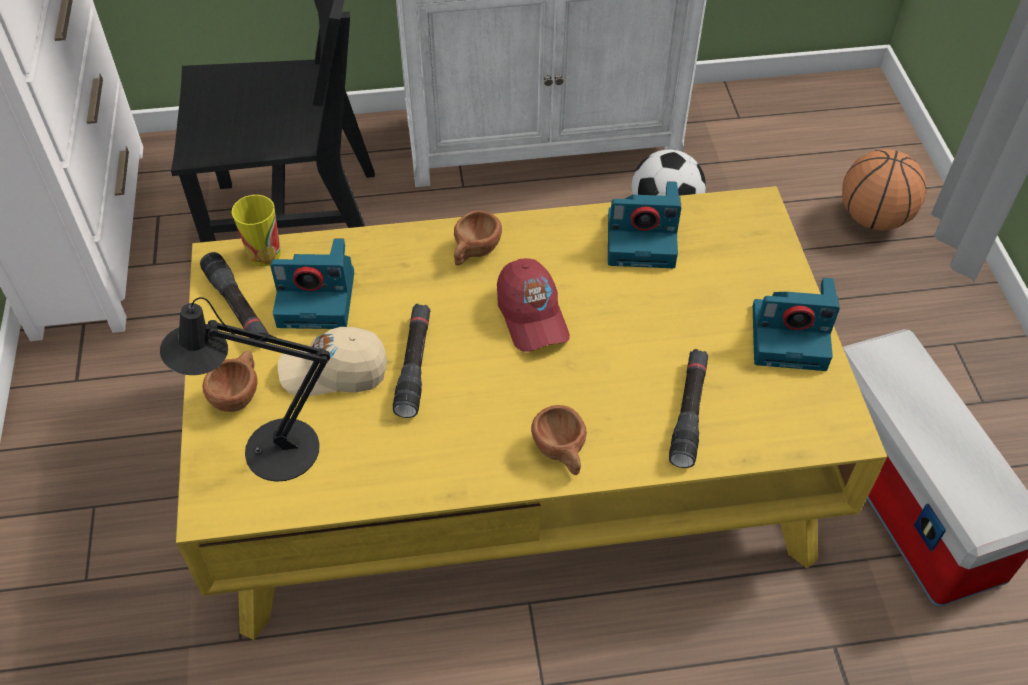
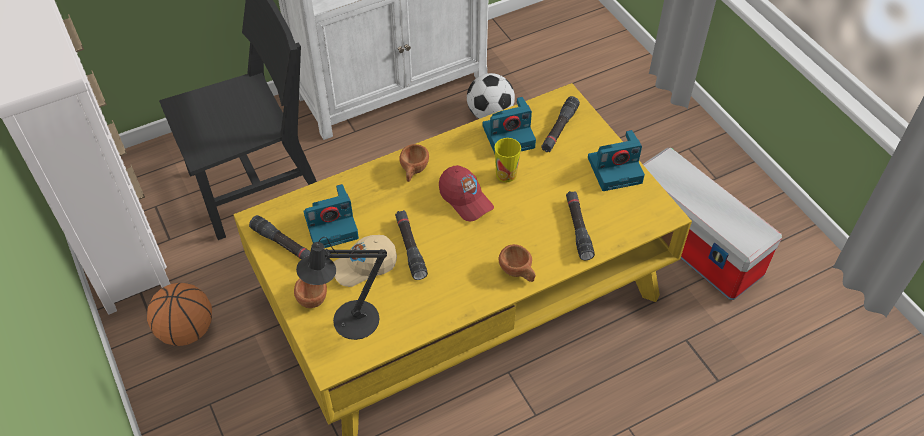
camera: 20 degrees left, 0 degrees up
(264, 254) = (284, 208): cup -> cup (506, 174)
(726, 250) = (559, 129): none -> black flashlight
(873, 218) = (615, 84): basketball -> basketball (186, 330)

